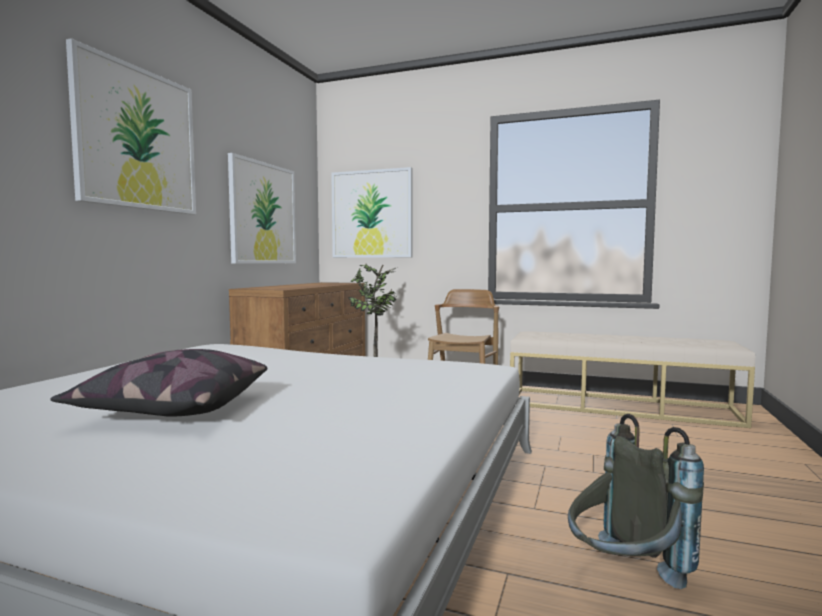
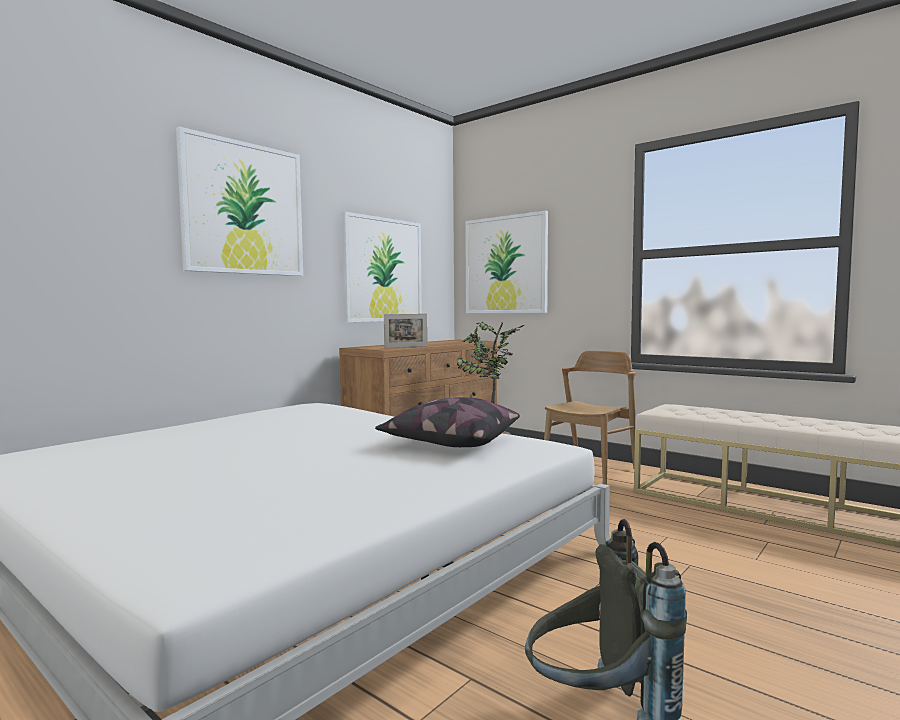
camera: 20 degrees right, 0 degrees up
(172, 409) = (197, 466): pillow -> pillow (450, 443)
(296, 287) = (406, 347): none -> picture frame

